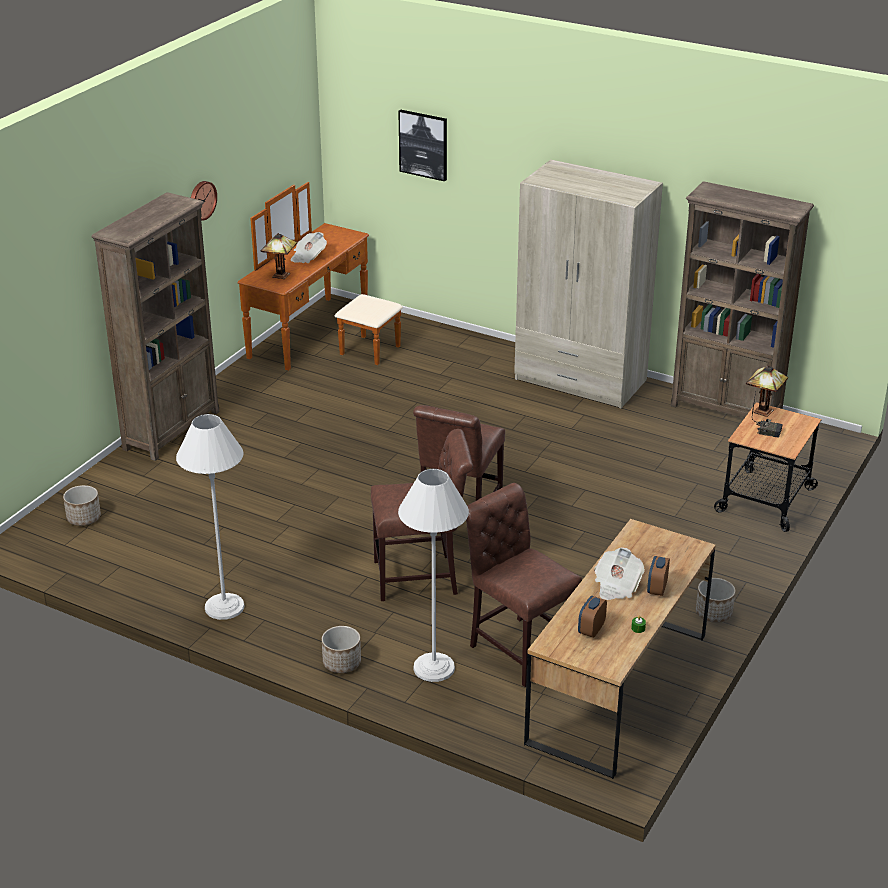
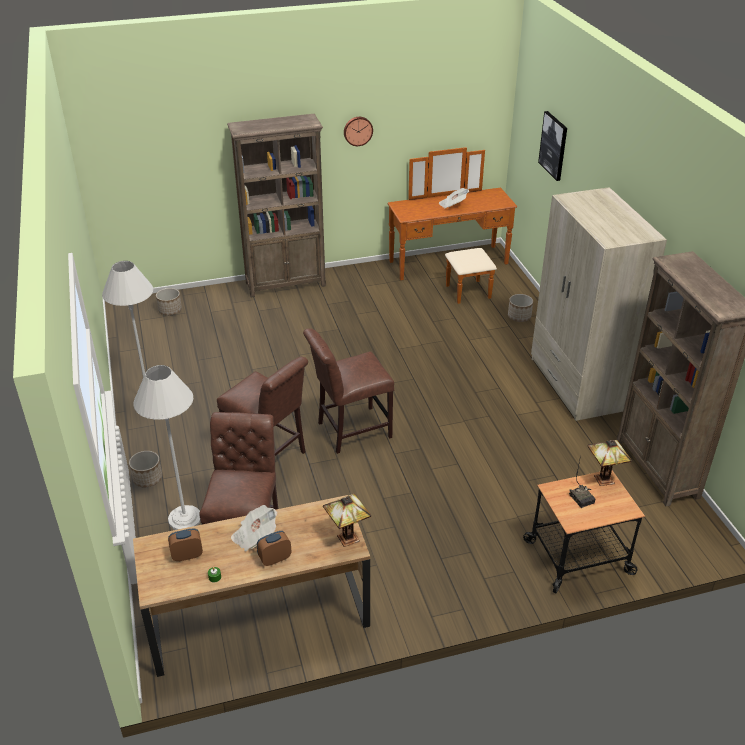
camera: 45 degrees right, 5 degrees up
(281, 276) = (417, 210): table lamp -> table lamp (347, 539)
(713, 613) = (402, 615): planter -> planter (519, 317)

